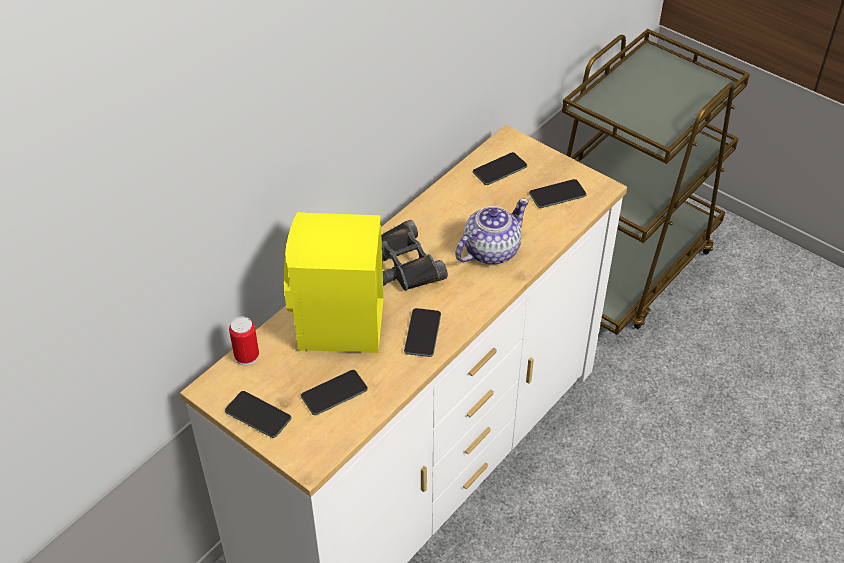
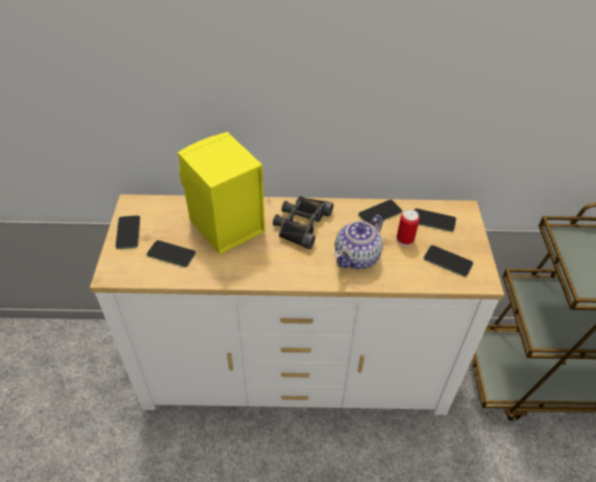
camera: 50 degrees right, 0 degrees up
(246, 356) = (167, 203): can -> can (405, 239)
(422, 333) = (255, 265): phone -> phone (380, 213)
(490, 251) = (357, 257): teapot -> teapot turned 120 degrees clockwise

